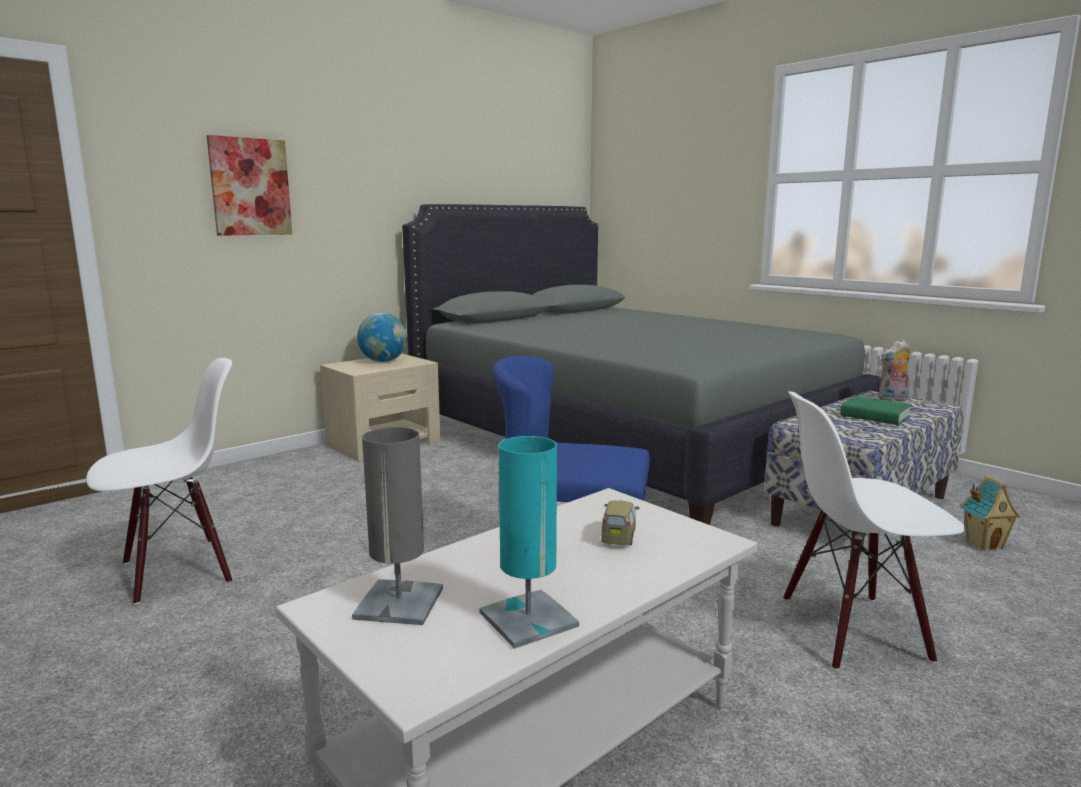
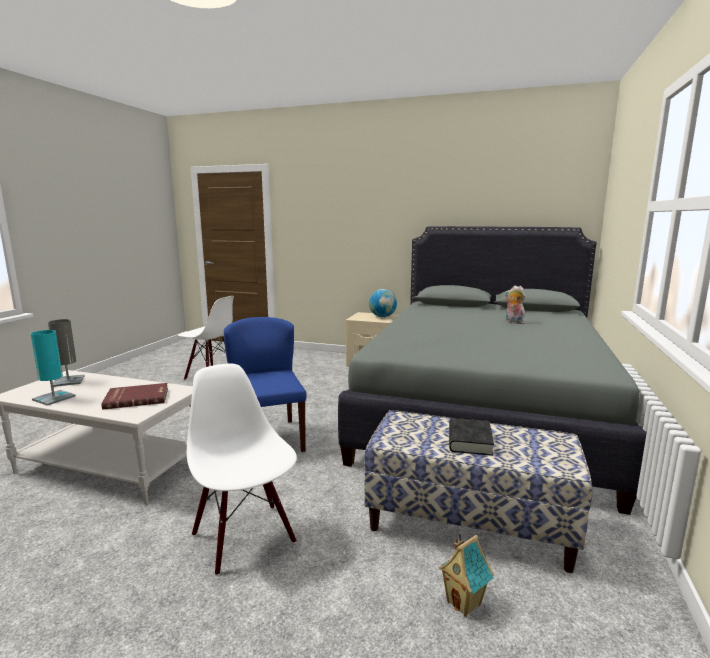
camera: 60 degrees right, 0 degrees up
(250, 187) = (333, 218): picture -> none
(619, 536) = (137, 398): toy car -> red book
(875, 416) = (469, 441): green book -> black book
(893, 399) = (554, 445): plush toy -> plush toy (513, 322)

